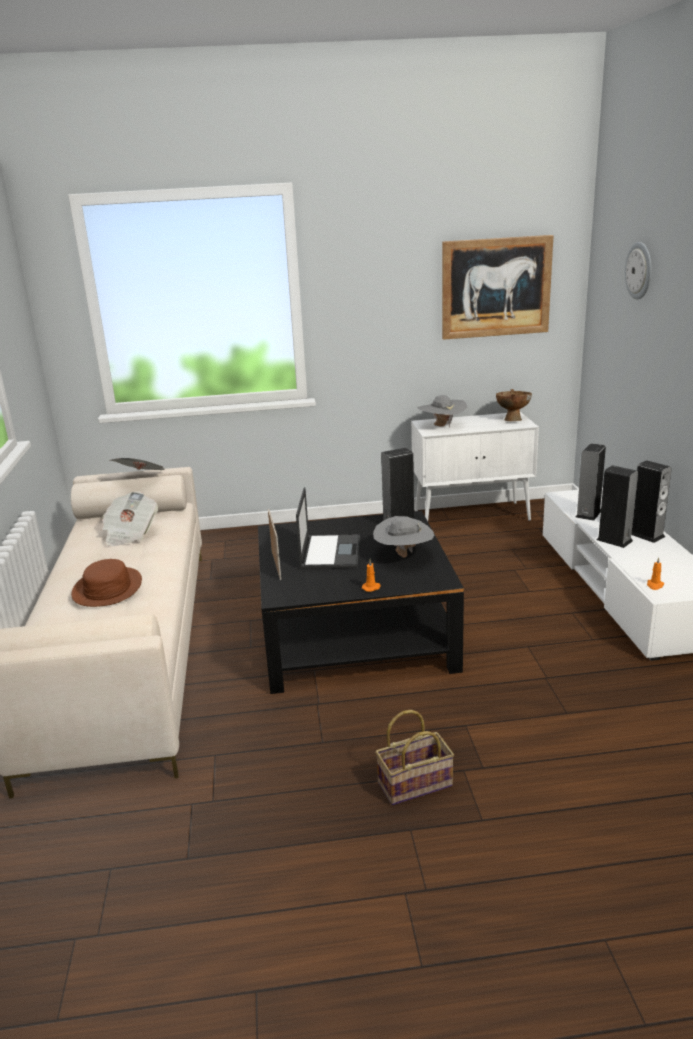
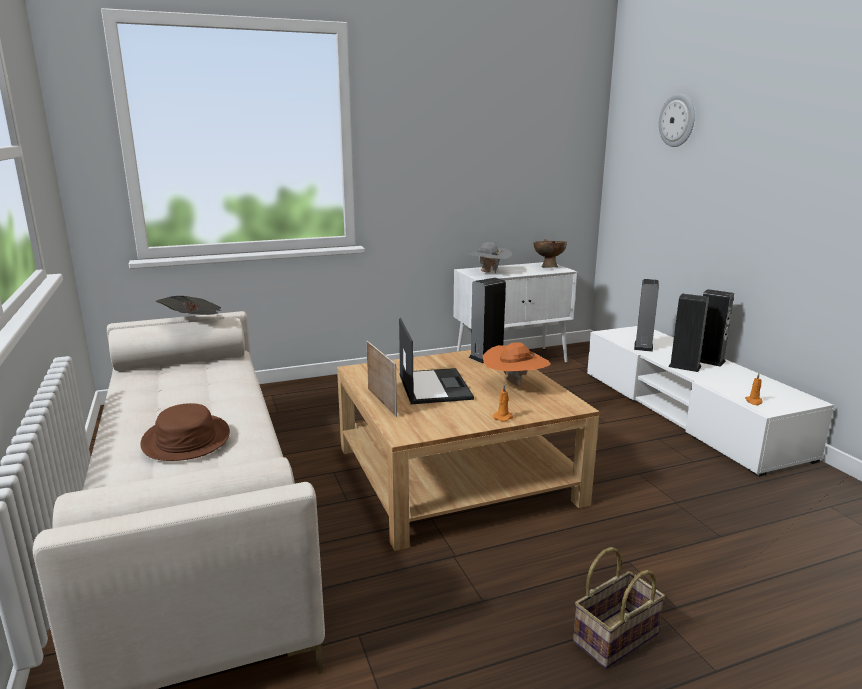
camera: 15 degrees left, 5 degrees down
(130, 534) = (189, 381): newspaper -> none
(355, 632) = (455, 474): black coffee table -> beige coffee table
(403, 556) = (514, 386): grey hat -> orange hat
(496, 287) = (531, 143): picture -> none

